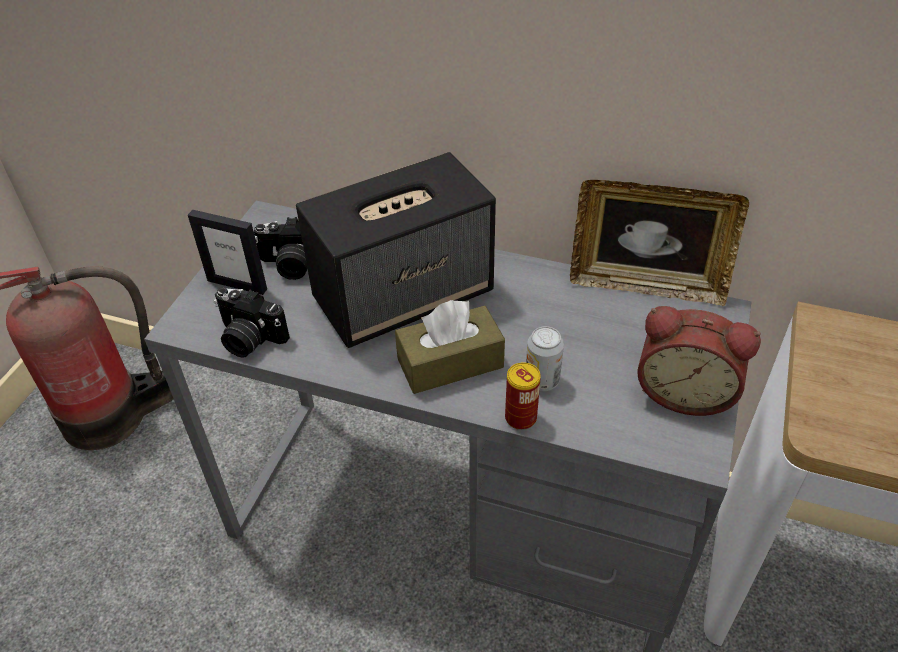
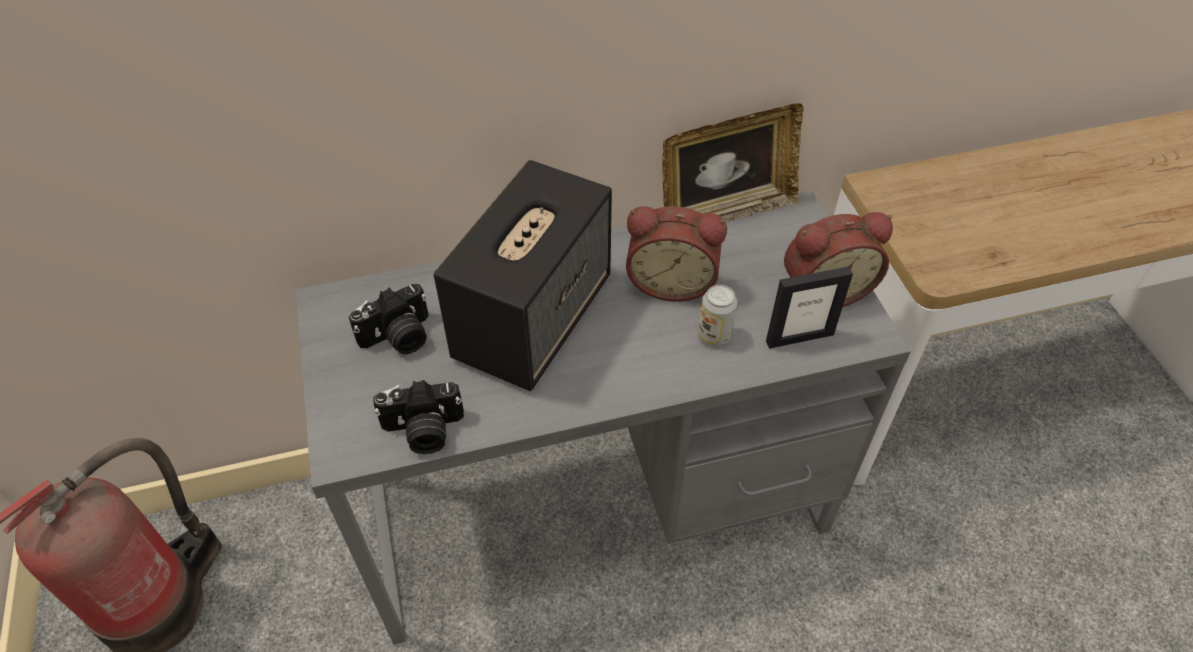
camera: 35 degrees left, 5 degrees up
(237, 284) = (360, 384): picture frame -> picture frame (799, 337)
(450, 363) = (628, 359): brown tissue box -> none
(520, 418) = (724, 376): can -> none
(544, 320) = (671, 281): none -> alarm clock

